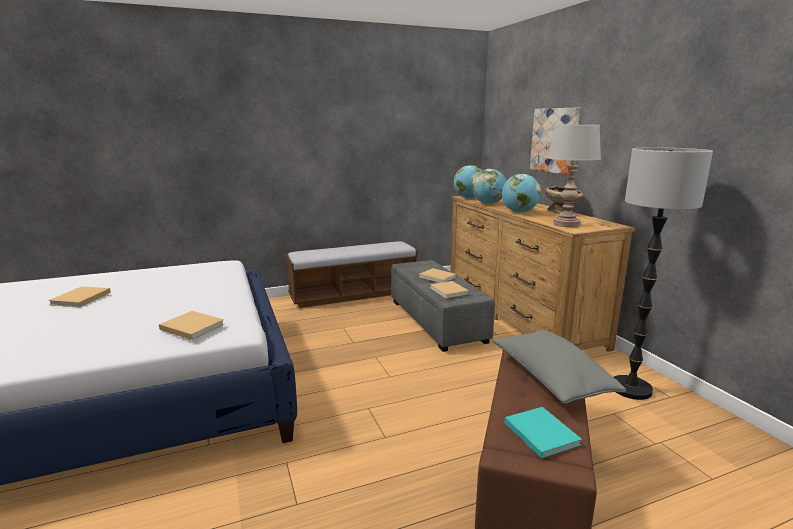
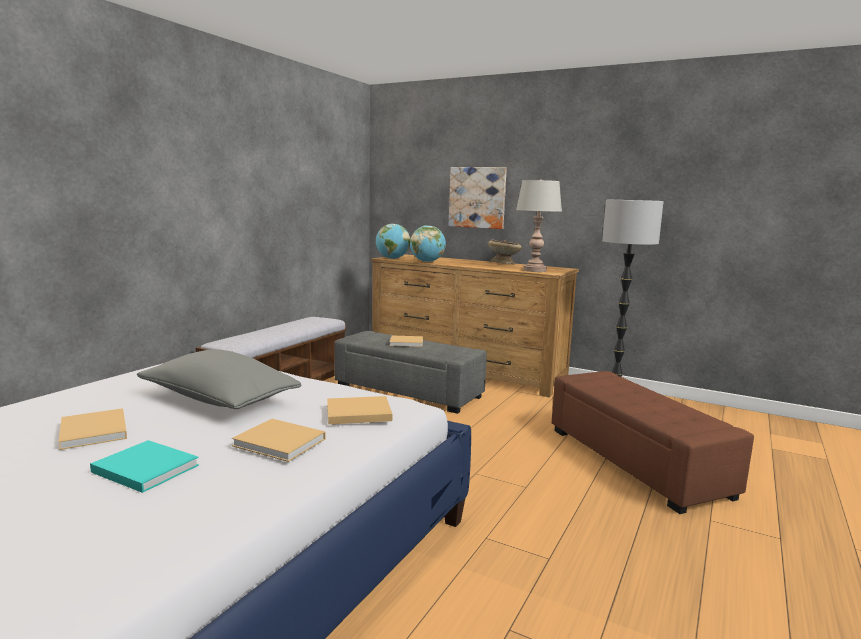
camera: 40 degrees left, 5 degrees down
(449, 291) = (442, 351): beige book -> beige book (281, 443)
(519, 212) = (474, 265): globe -> none
(540, 432) = (683, 417): turquoise book -> turquoise book (144, 468)
(550, 379) = (628, 389): grey pillow -> grey pillow (219, 401)

